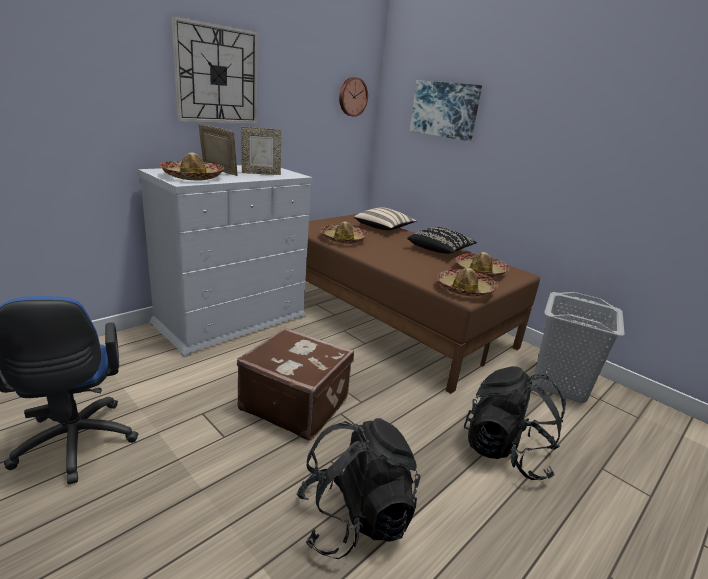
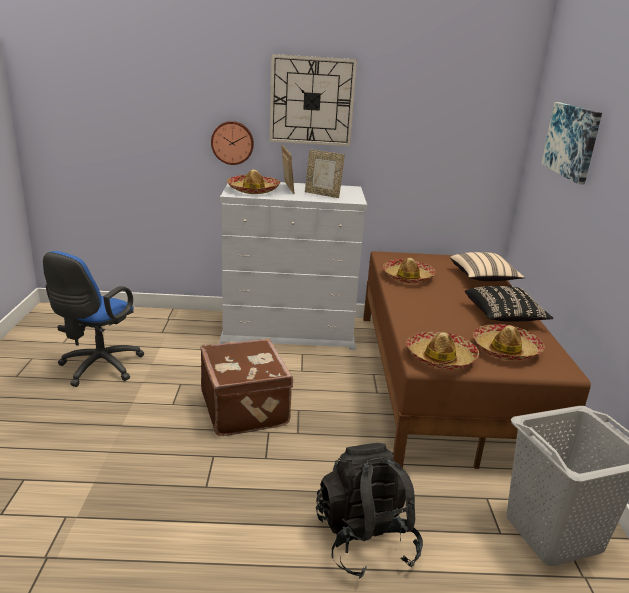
camera: 45 degrees right, 0 degrees up
(352, 96) = (485, 119): wall clock -> wall clock (232, 142)
(354, 518) = (174, 496): black backpack -> none

